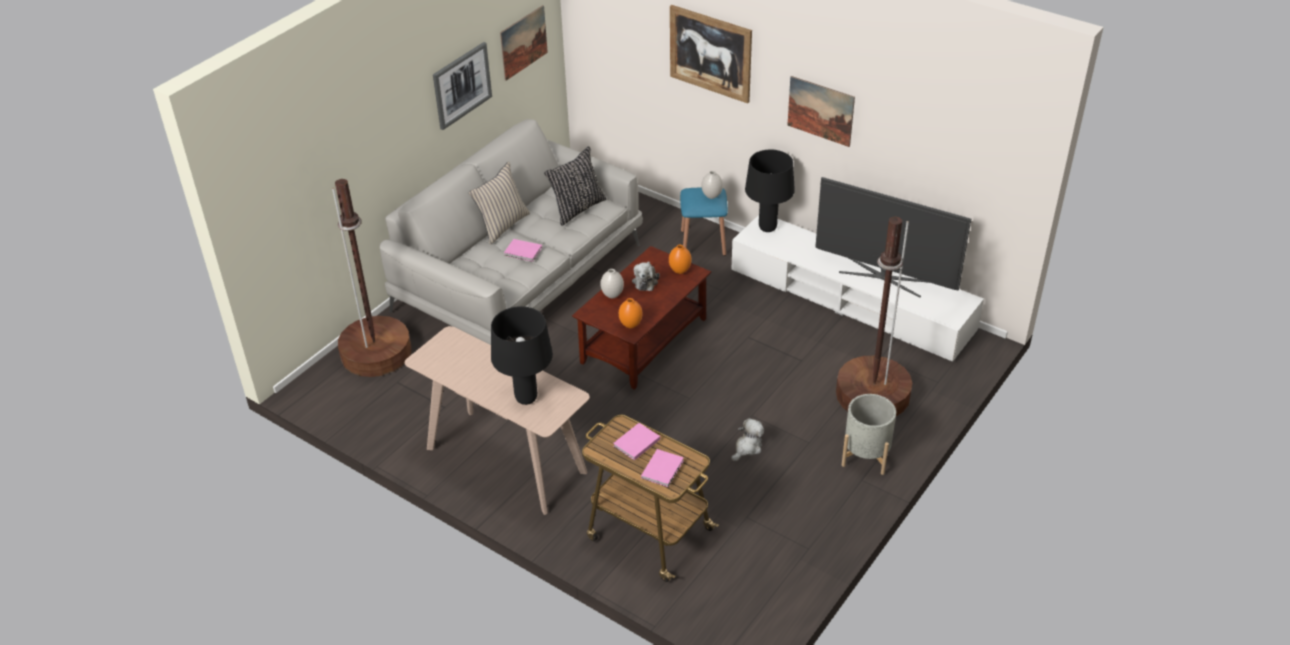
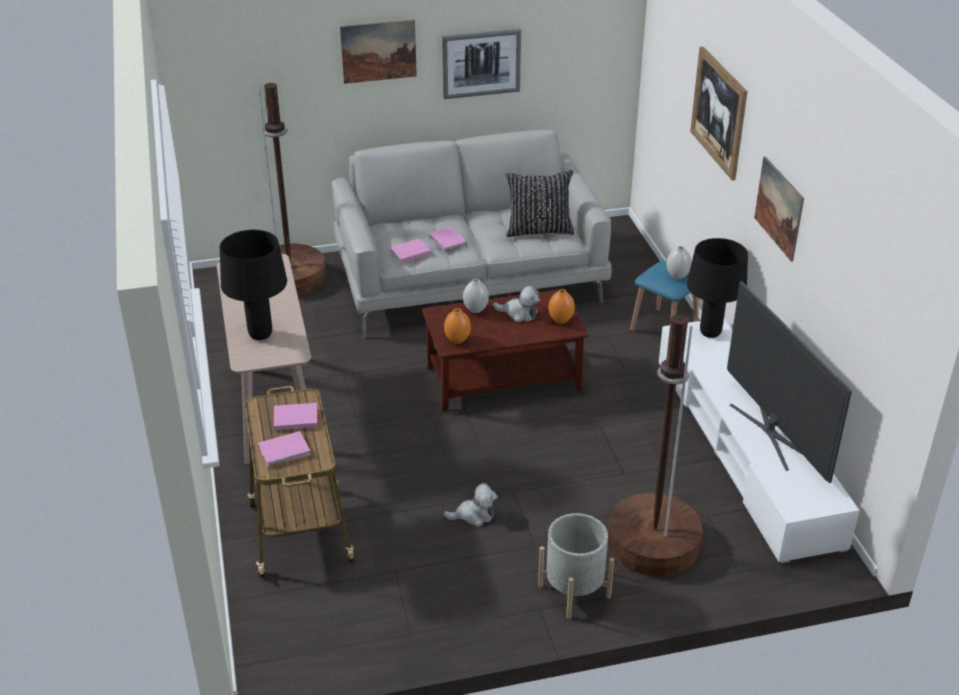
camera: 40 degrees right, 5 degrees down
(502, 225) = (460, 215): beige pillow -> none
(507, 276) = (409, 252): none -> pink book
(523, 42) = (579, 51): picture -> picture (378, 51)
(645, 281) = (519, 313): plush toy -> plush toy turned 120 degrees counterclockwise

